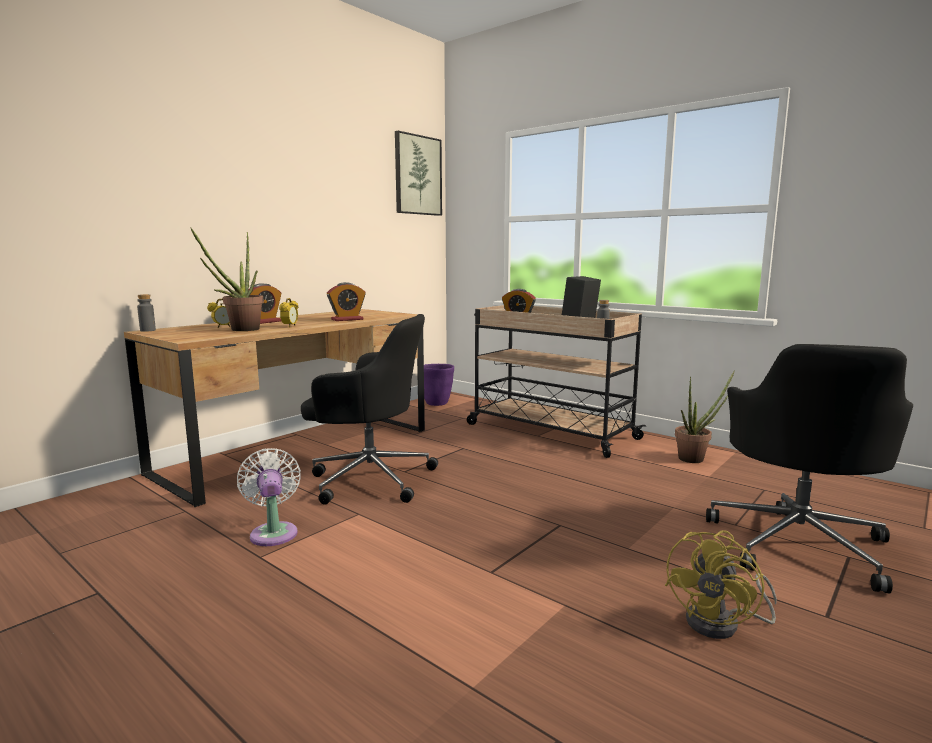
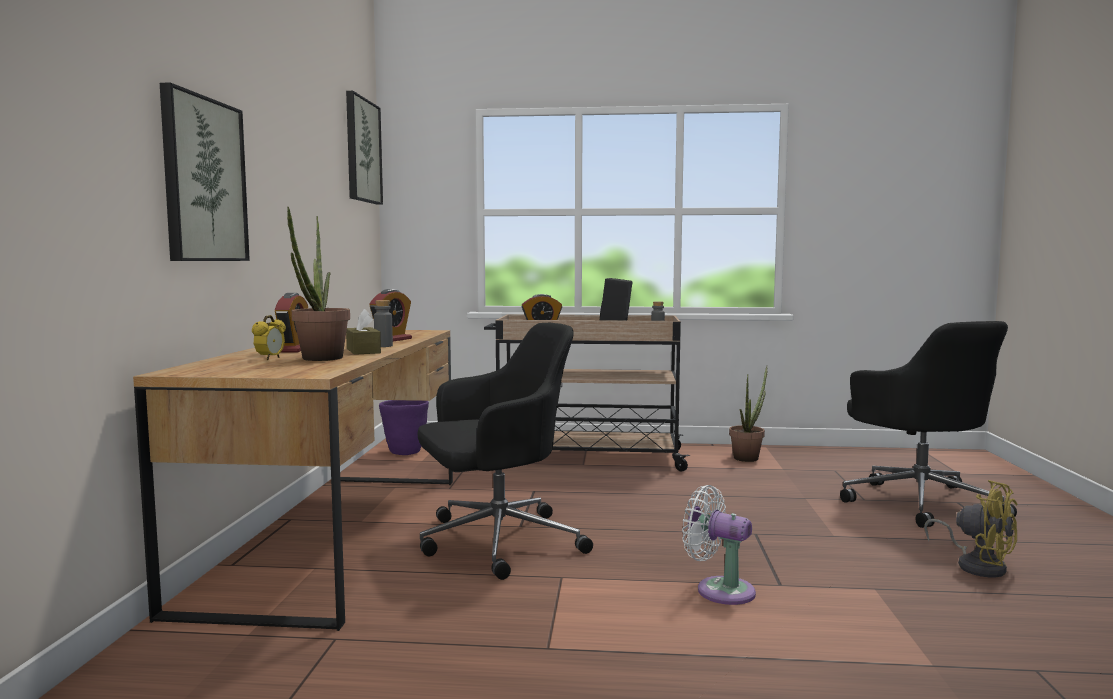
camera: 35 degrees left, 5 degrees down
(148, 330) = (171, 371): grey bottle -> grey bottle (383, 346)
(205, 209) = (203, 180): none -> picture
(273, 532) = (508, 621): white fan -> white fan (719, 590)
(290, 326) = (363, 351): alarm clock -> brown tissue box
(722, 624) = (977, 565): yellow fan -> yellow fan turned 45 degrees counterclockwise

